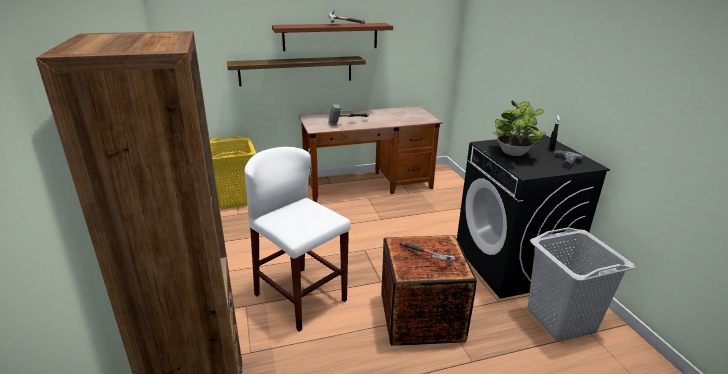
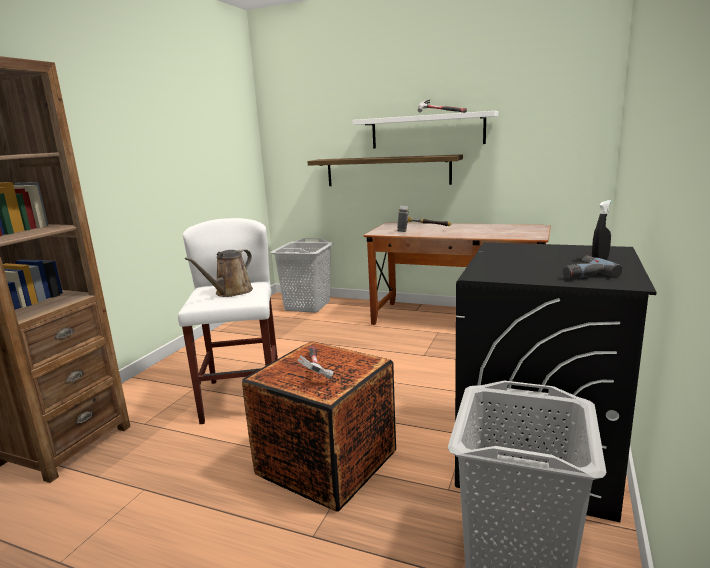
camera: 40 degrees right, 10 degrees down
(235, 199) = (308, 306): yellow laundry basket -> grey laundry basket
(306, 216) = (231, 292): none -> brown watering can
(330, 36) = (427, 131): brown shelf -> white shelf
(513, 154) = (515, 257): potted plant -> none

